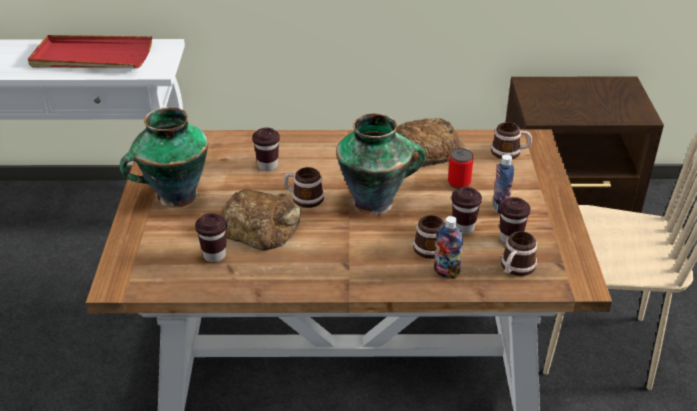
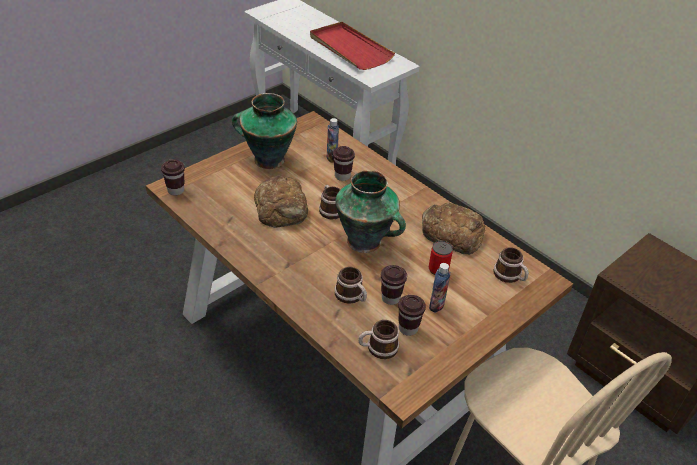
camera: 45 degrees right, 5 degrees up
(214, 255) = (234, 206): brown cup -> brown cup (176, 190)
(446, 272) = (333, 315): bottle -> bottle (332, 158)

